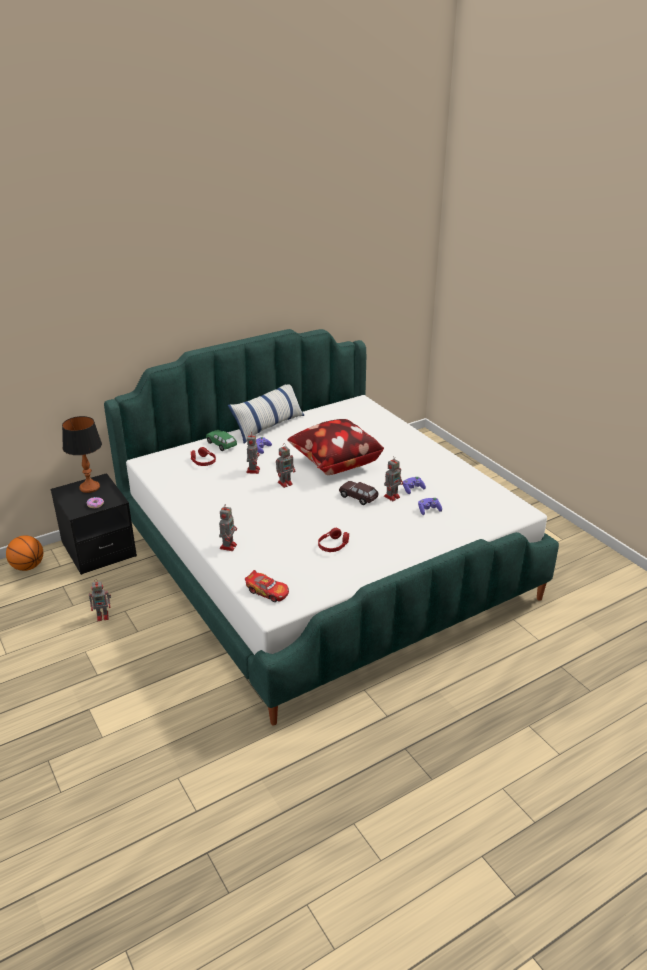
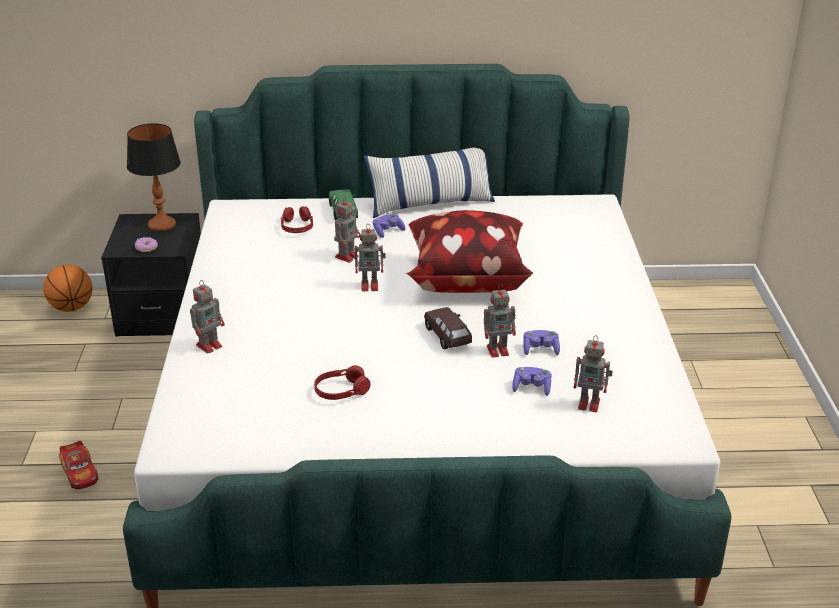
camera: 30 degrees right, 0 degrees up
(103, 616) = (93, 396): toy robot -> toy robot (590, 404)
(267, 591) = (192, 422): toy car -> toy car (80, 473)

